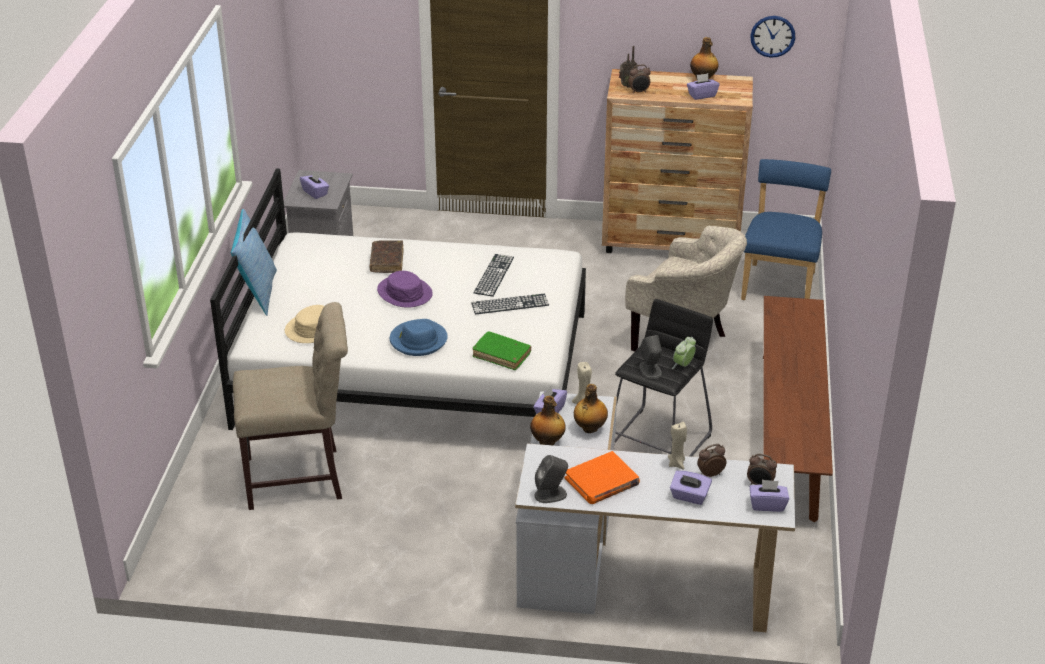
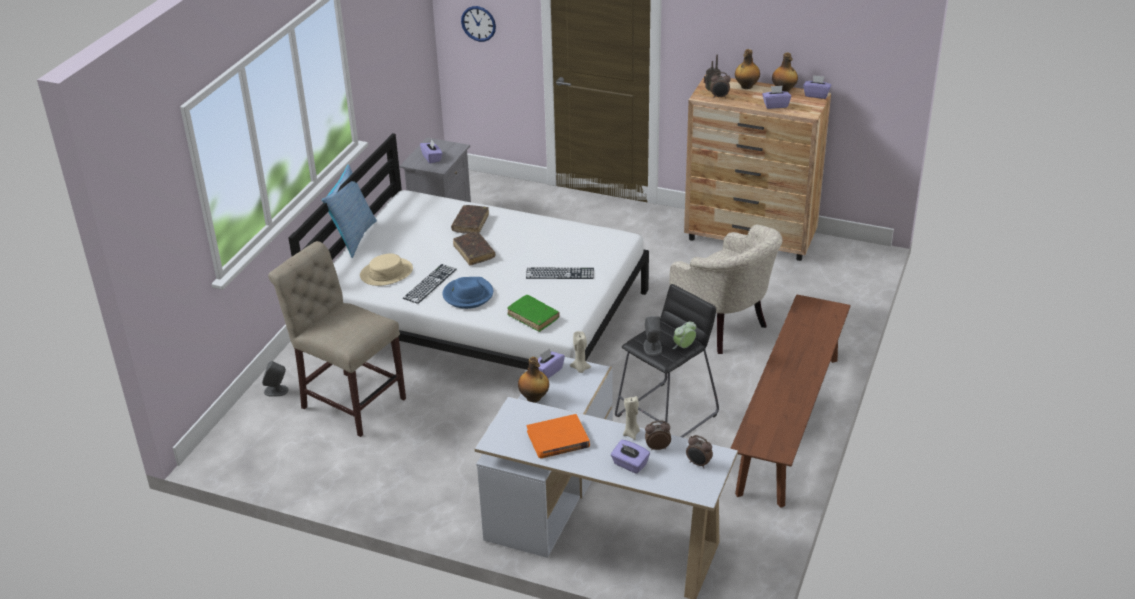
camera: 15 degrees right, 0 degrees up
(300, 478) = (349, 400): beige chair -> beige chair turned 150 degrees counterclockwise
(405, 292) = (474, 252): purple hat -> brown book
(494, 275) = (557, 246): keyboard -> keyboard (430, 283)
(551, 494) = (508, 444): grey speaker -> grey speaker (276, 391)
(589, 428) = (575, 391): bottle -> bottle (746, 86)
(767, 505) = (697, 483): purple tissue box -> purple tissue box (816, 95)
(772, 36) = (850, 57): wall clock -> wall clock (478, 23)
(779, 284) = (836, 286): blue chair -> none

